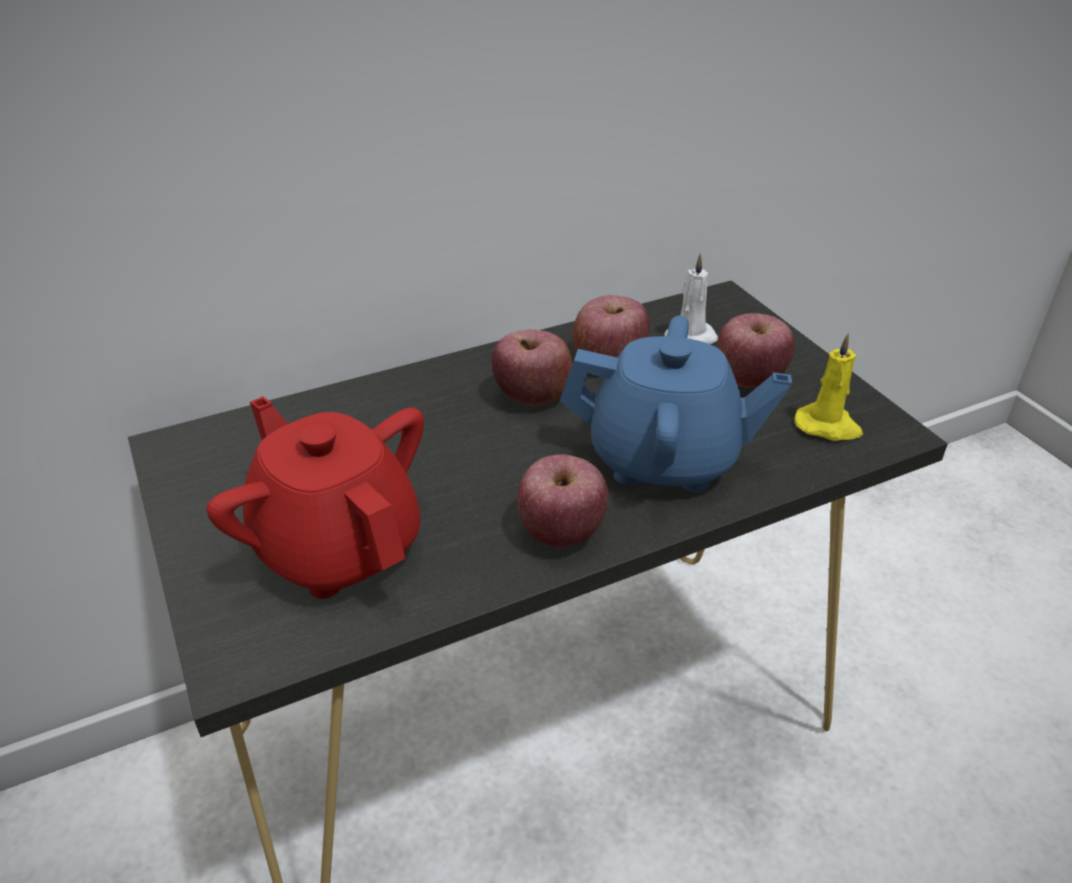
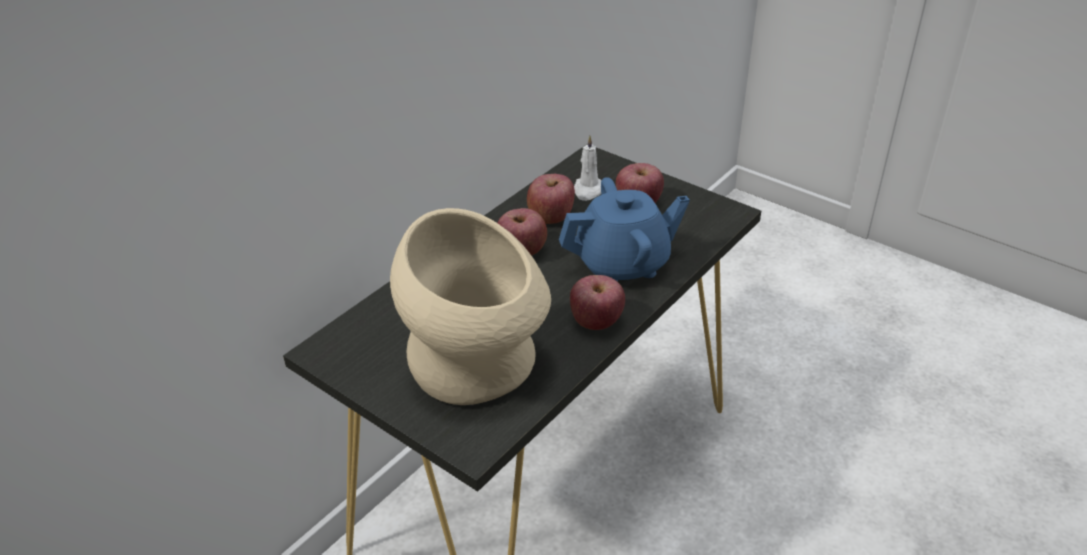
camera: 25 degrees left, 0 degrees up
(338, 547) = (478, 371): red teapot -> beige vase
(828, 426) = (697, 219): yellow candle -> none

